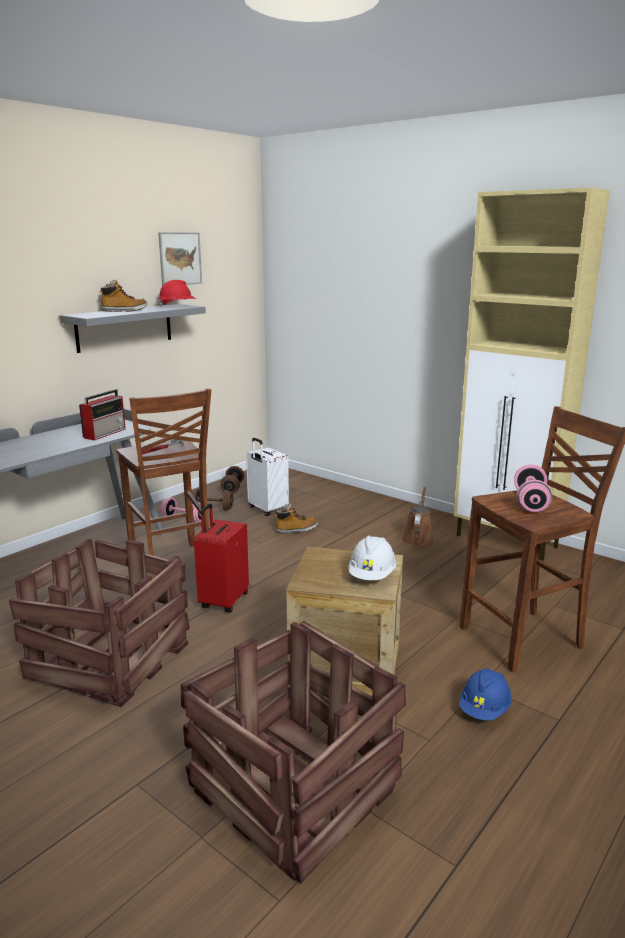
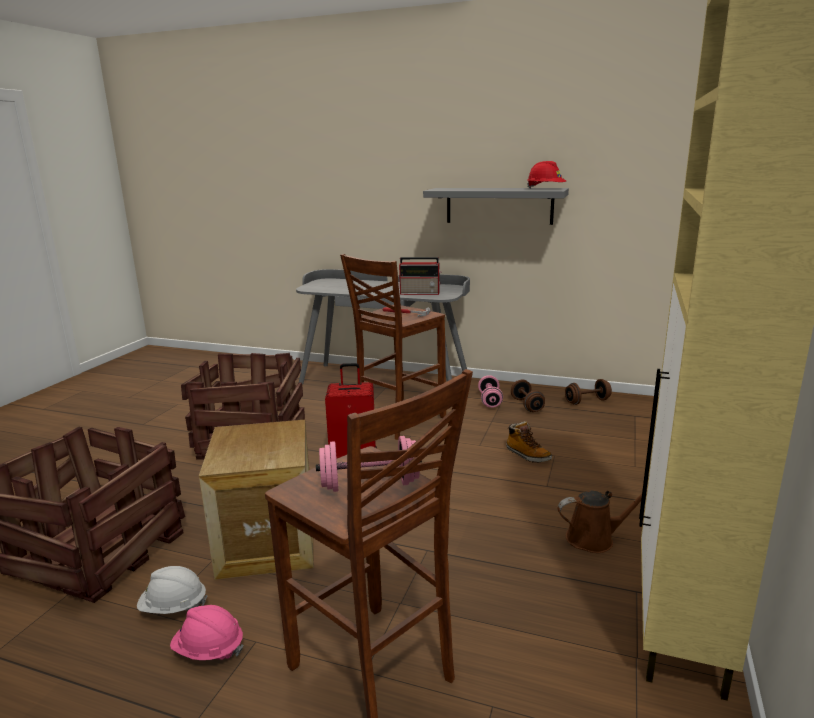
camera: 70 degrees right, 0 degrees up
(124, 311) = (483, 189): boot -> none
(180, 258) = (579, 139): picture -> none
(266, 510) = (558, 429): white suitcase -> none
(372, 576) = (248, 457): white hard hat -> white hard hat (173, 607)
(484, 710) = (209, 650): blue hard hat -> pink hard hat

